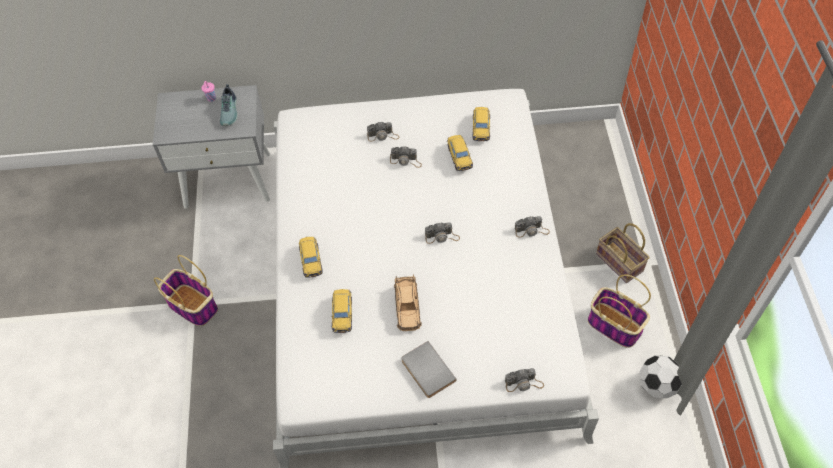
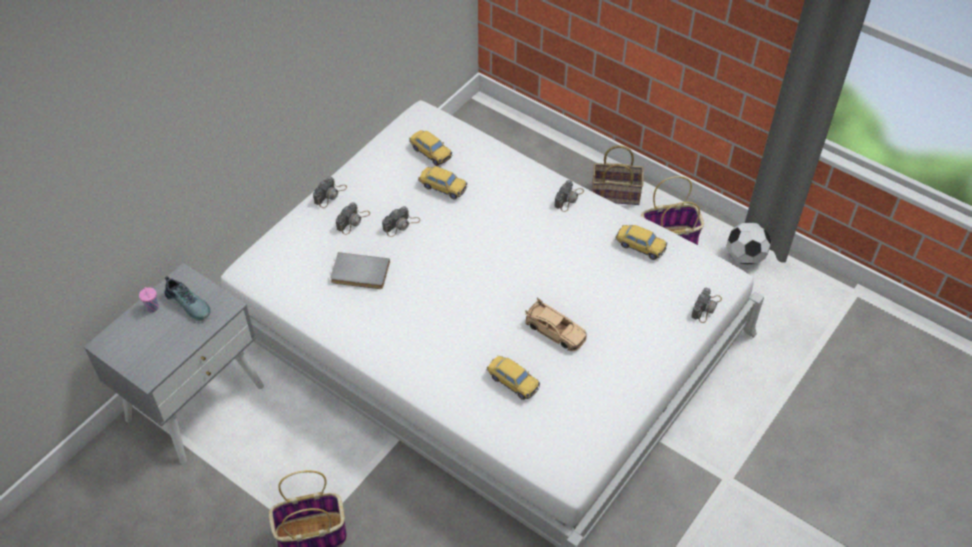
camera: 50 degrees left, 5 degrees down
(311, 260) = (428, 366): toy car -> toy car (640, 246)
(426, 371) = (631, 363): grey book -> grey book (360, 274)
(442, 236) = (510, 257): camera -> camera (330, 195)

